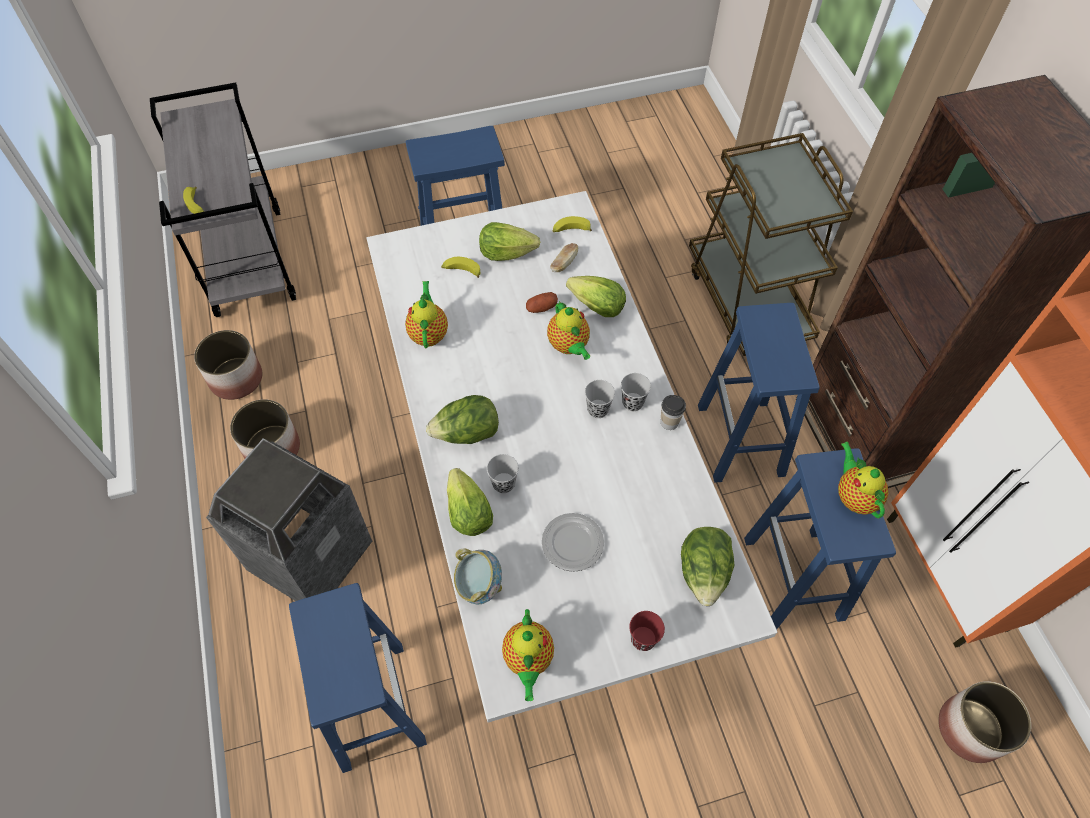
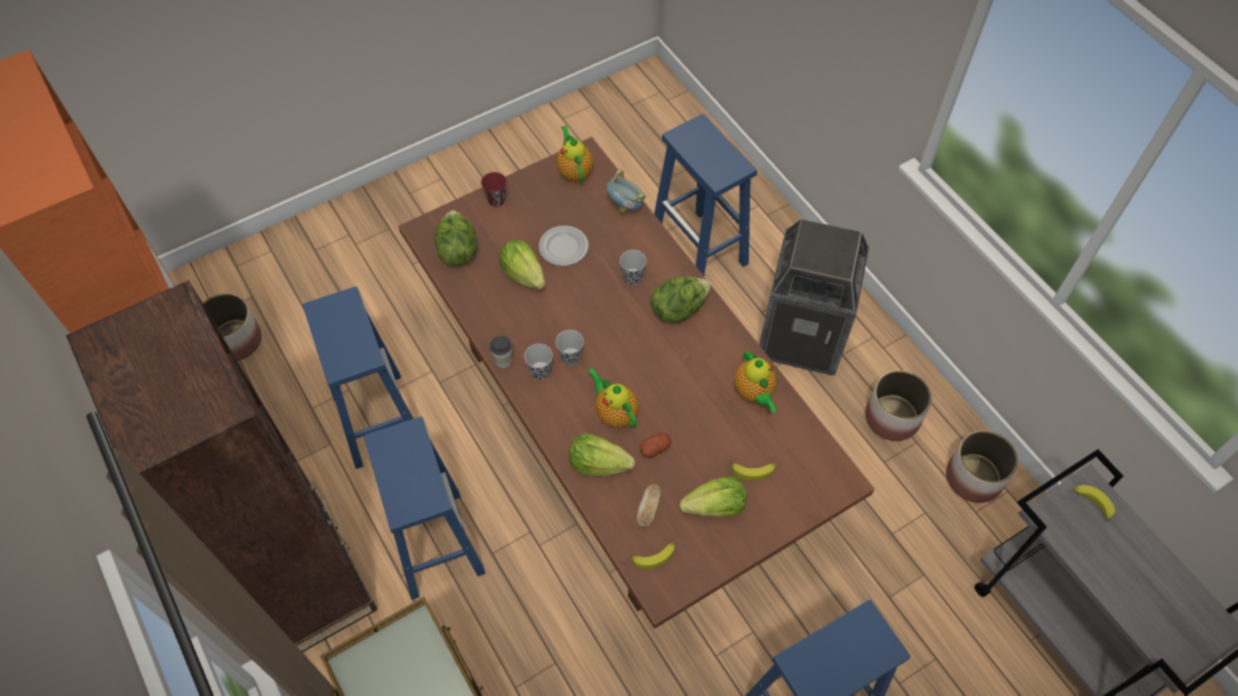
camera: 165 degrees right, 0 degrees up
(468, 513) = (652, 249): lettuce -> lettuce (524, 274)
(542, 497) = (620, 435): white dining table -> brown dining table
(854, 496) = (334, 340): teapot -> none

